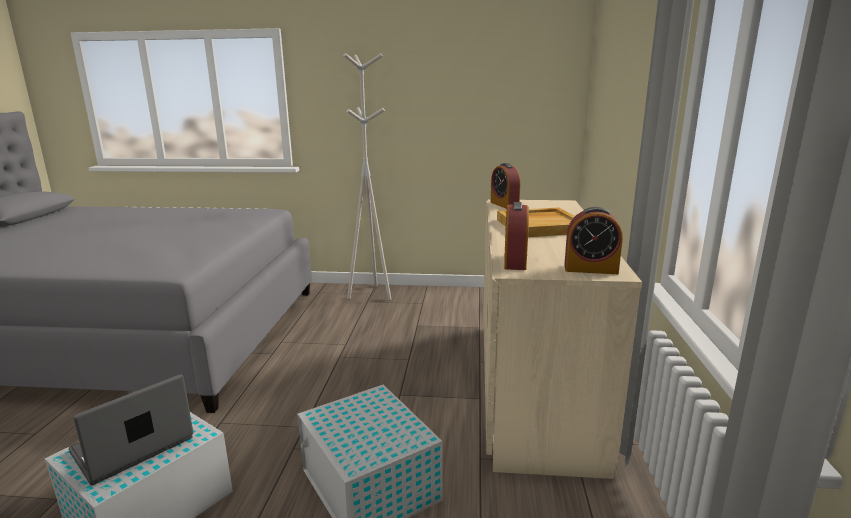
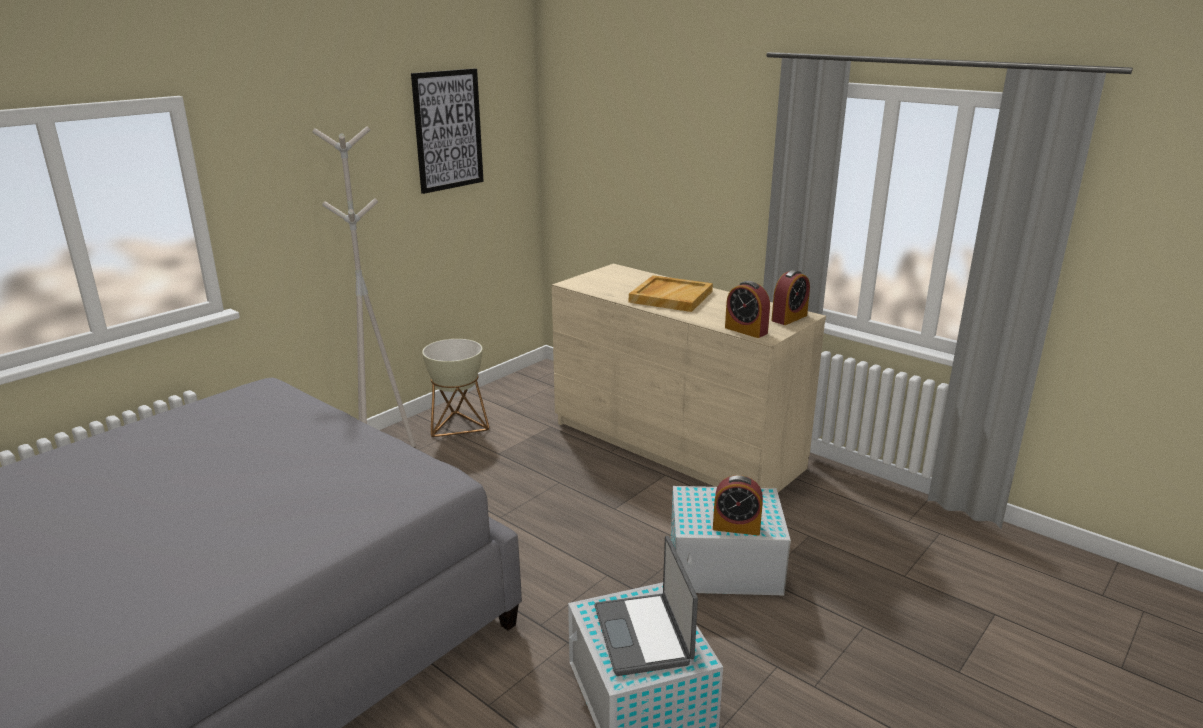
camera: 55 degrees left, 5 degrees up
(432, 301) = (459, 426): none -> planter
(482, 70) = (448, 130): none -> picture
(504, 205) = (584, 285): alarm clock -> alarm clock (736, 527)

